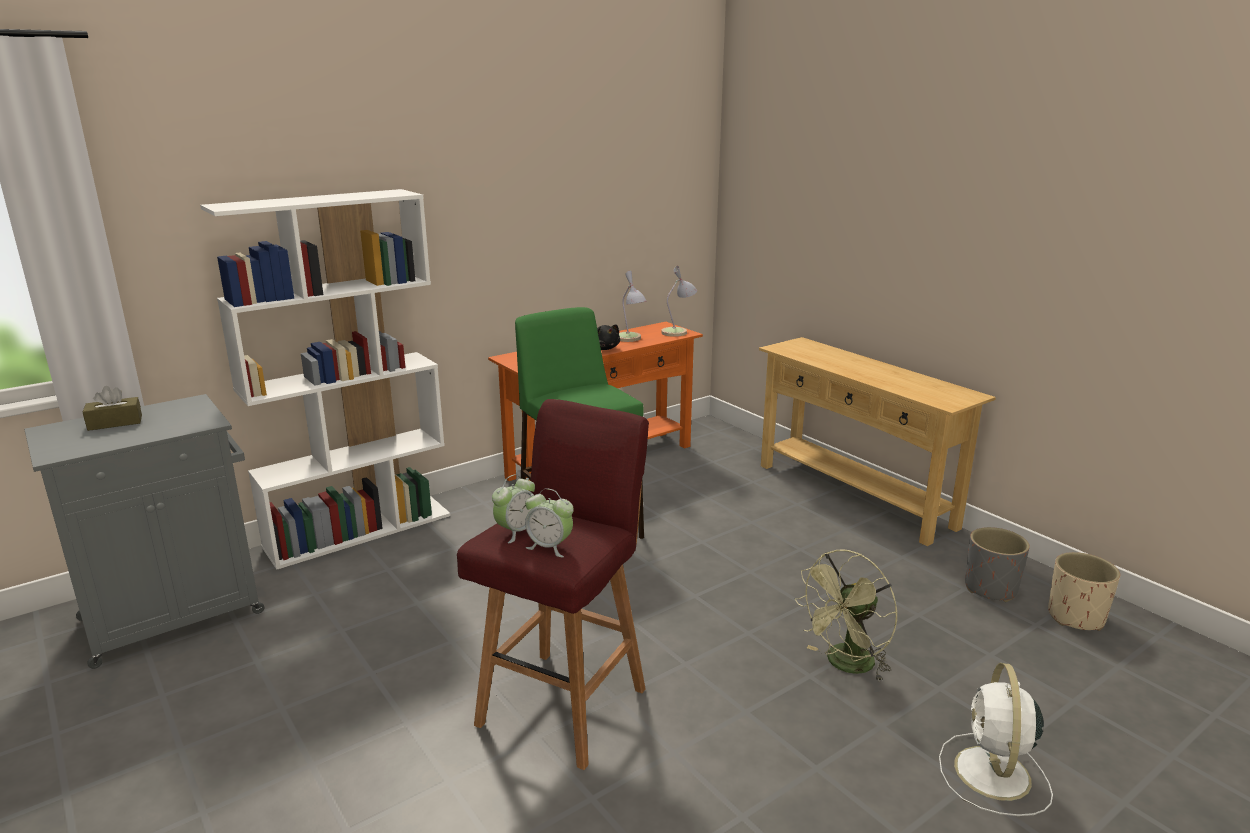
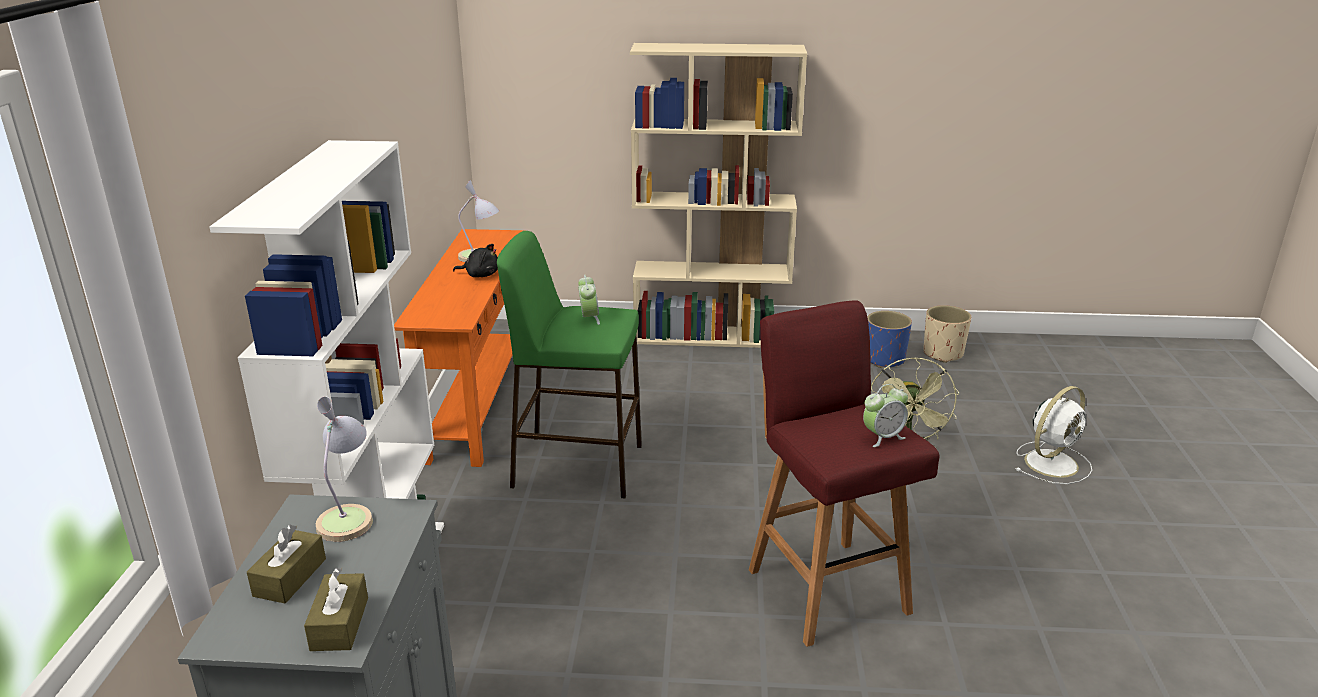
camera: 50 degrees left, 5 degrees up
(73, 448) = (339, 624): none -> brown tissue box
(516, 531) = (840, 441): alarm clock -> alarm clock (589, 318)
(678, 332) = (501, 235): table lamp -> table lamp (349, 517)
(854, 495) = (711, 336): beige console table -> beige bookcase
(991, 588) = (884, 359): grey planter -> blue planter
(993, 775) = (1052, 462): white fan -> white fan turned 90 degrees counterclockwise

